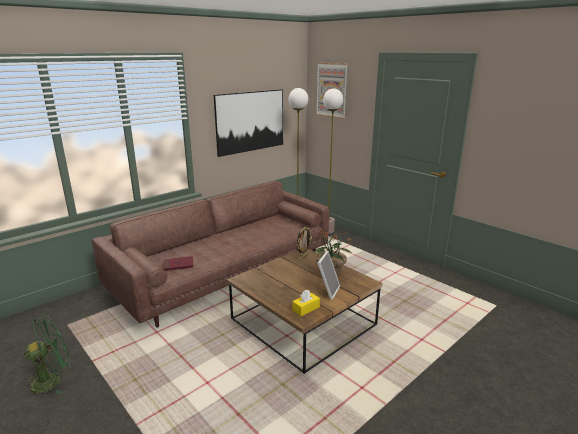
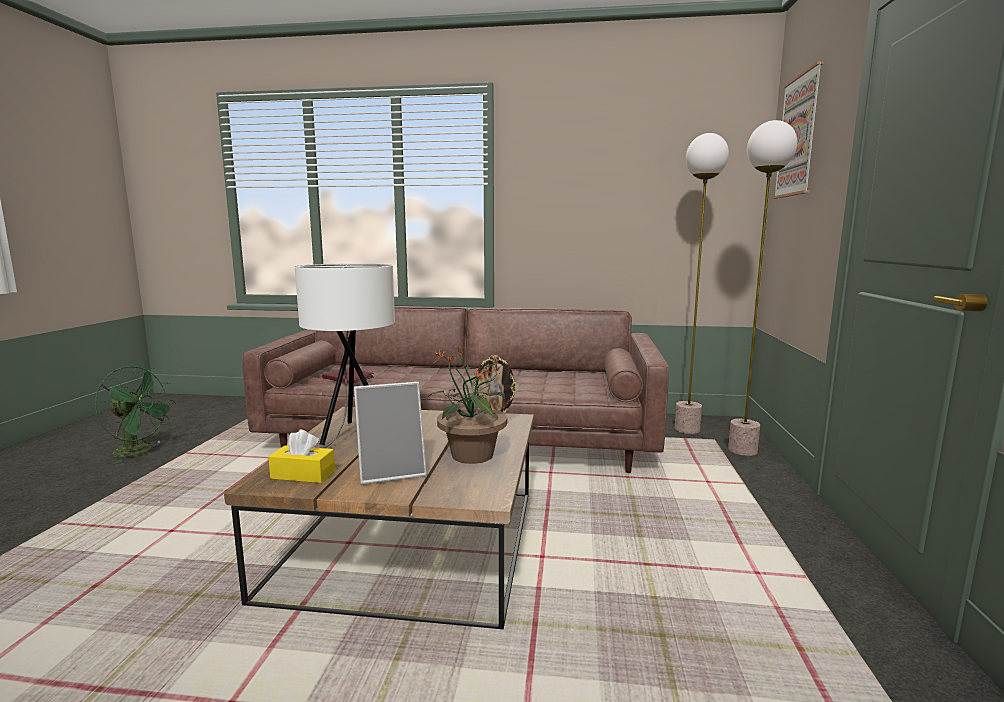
camera: 50 degrees right, 10 degrees down
(250, 121) = (617, 204): picture -> none
(275, 288) = (350, 436): none -> white table lamp

